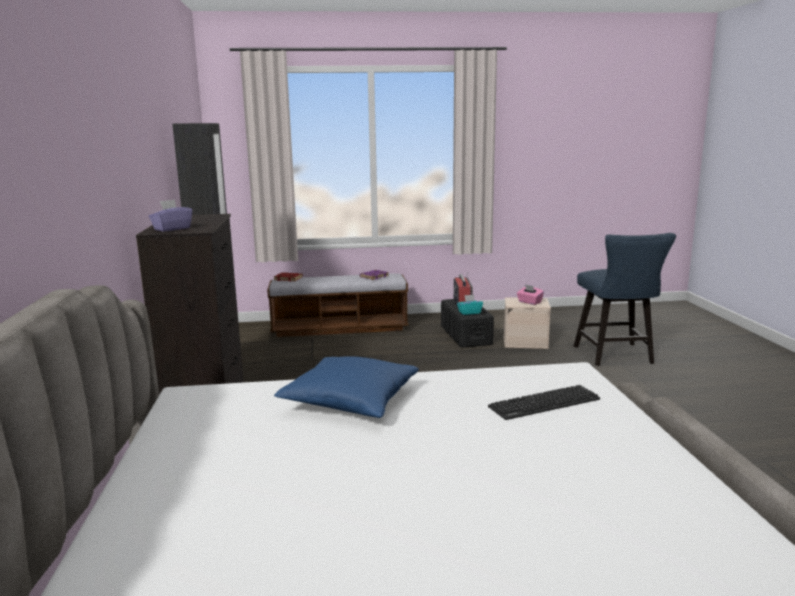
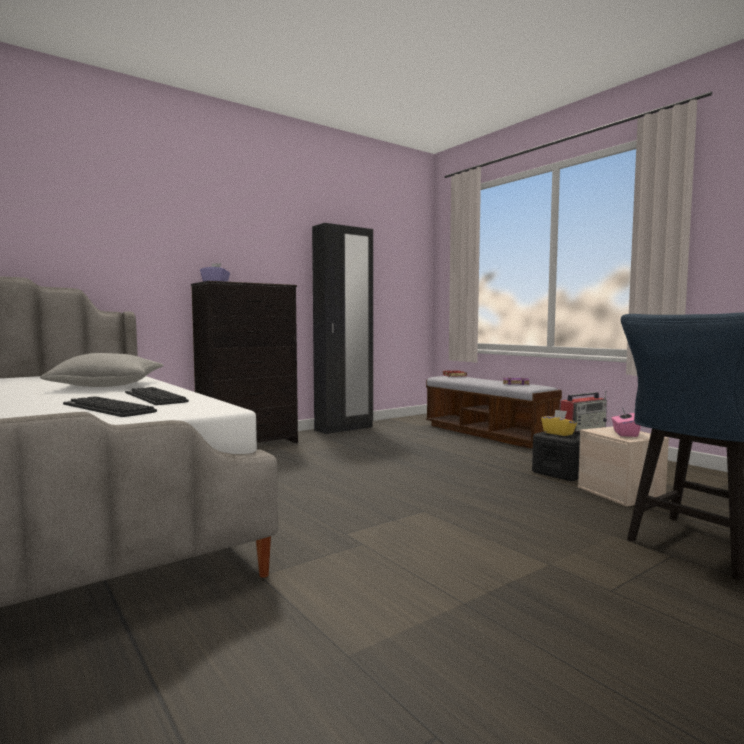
camera: 60 degrees right, 10 degrees down
(350, 401) = (108, 386): blue pillow -> grey pillow
(469, 312) = (558, 433): turquoise tissue box -> yellow tissue box
(484, 385) = (155, 397): none -> keyboard

